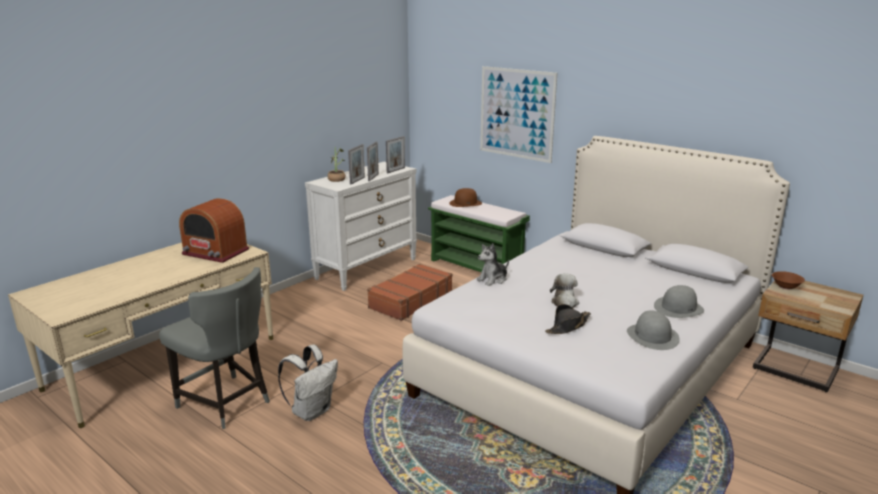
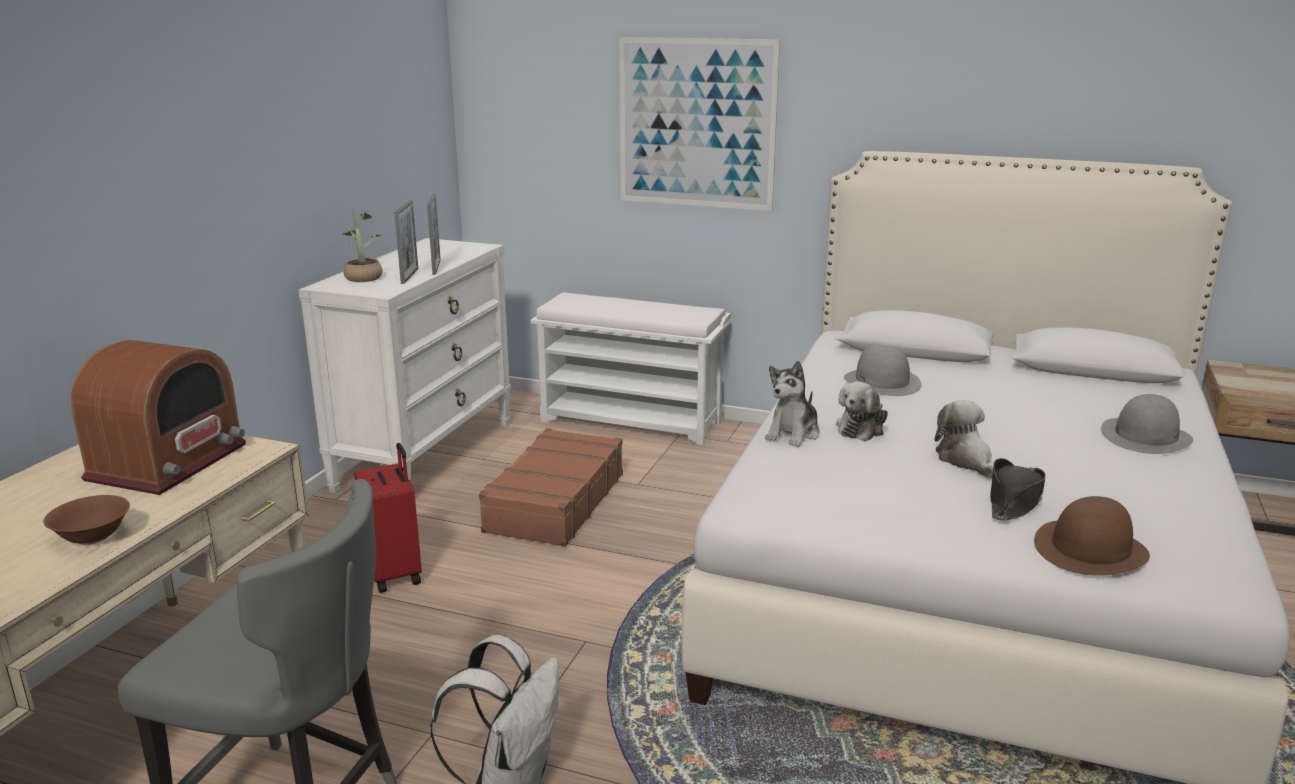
camera: 20 degrees left, 0 degrees up
(215, 252) = (169, 462): radio -> radio turned 75 degrees counterclockwise
(320, 319) = (395, 573): none -> red suitcase
(396, 170) = (468, 251): picture frame -> none
(465, 203) = (603, 303): brown hat -> brown hat (1090, 549)
(477, 266) = (632, 421): green bench -> white bench
(529, 282) = (861, 428): none -> plush toy
(652, 336) = (1165, 493): grey hat -> grey hat (882, 382)
(785, 287) = (1240, 378): brown bowl -> brown bowl (92, 537)

